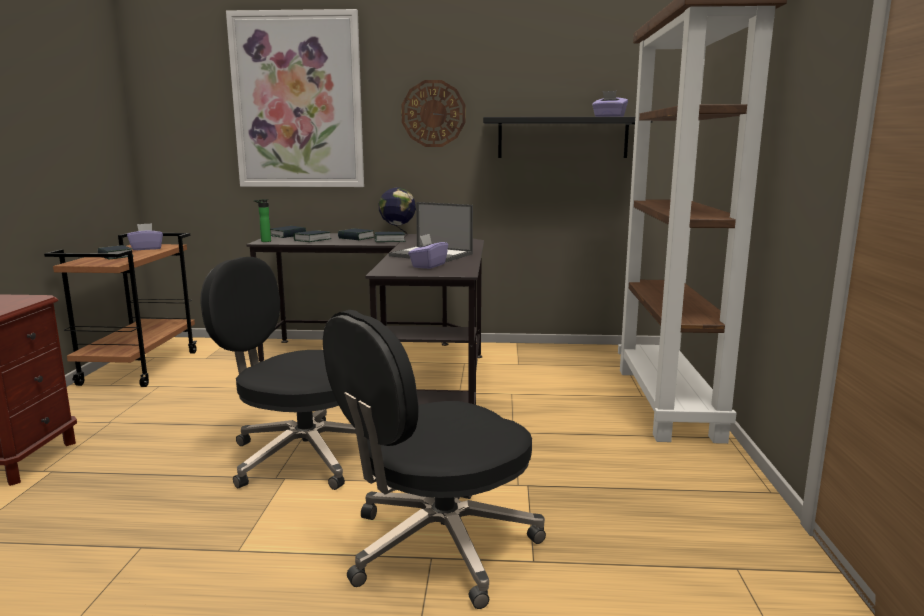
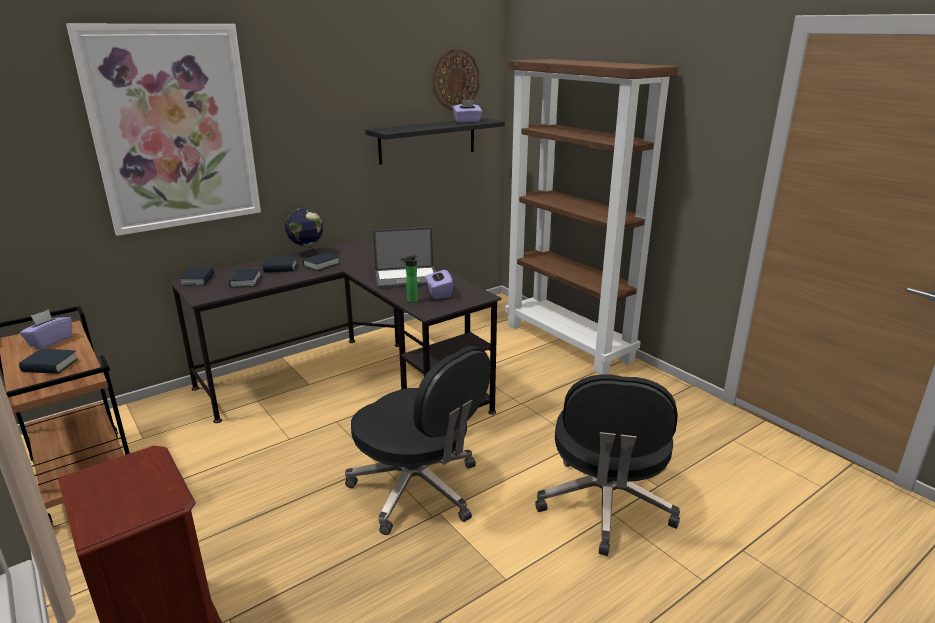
camera: 40 degrees left, 10 degrees up
(264, 241) = (200, 296): bottle -> bottle (410, 301)
(301, 456) = (418, 490): black office chair -> black office chair turned 120 degrees counterclockwise
(433, 113) = (319, 129): wall clock -> wall clock (455, 80)

